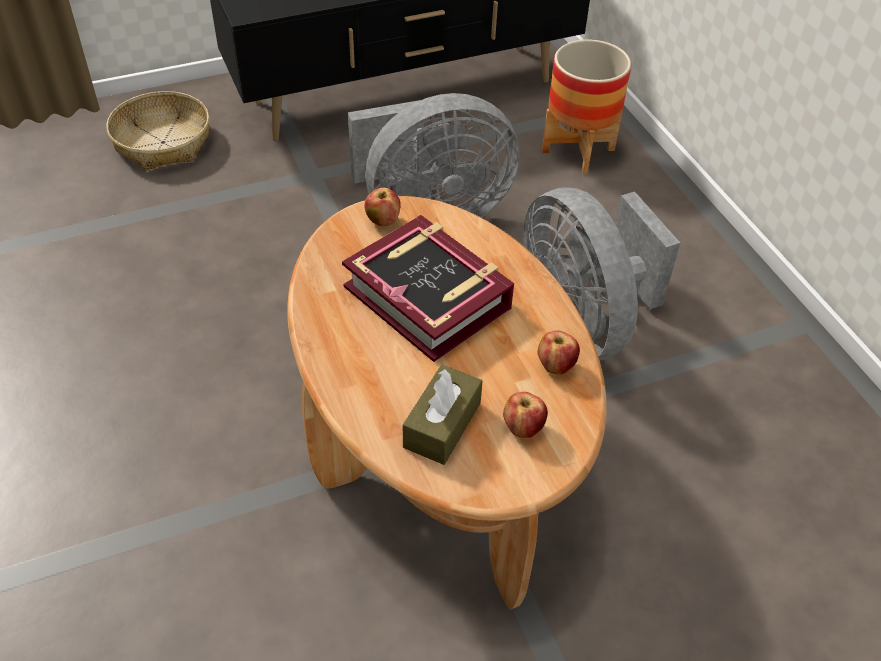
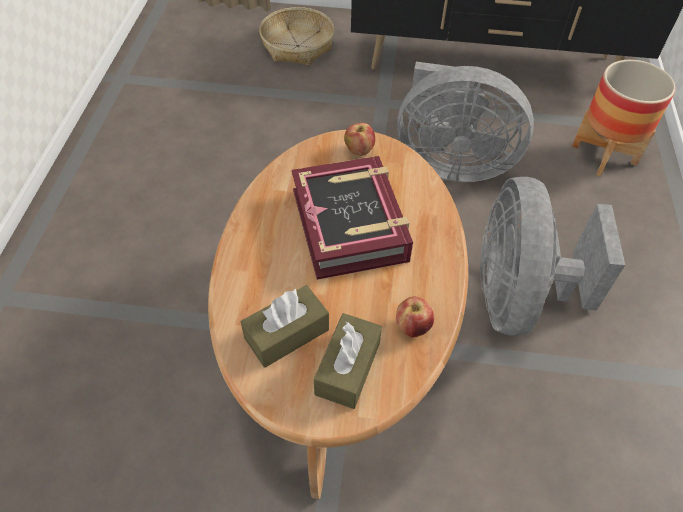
camera: 30 degrees right, 5 degrees up
(523, 428) = (348, 368): apple -> brown tissue box

